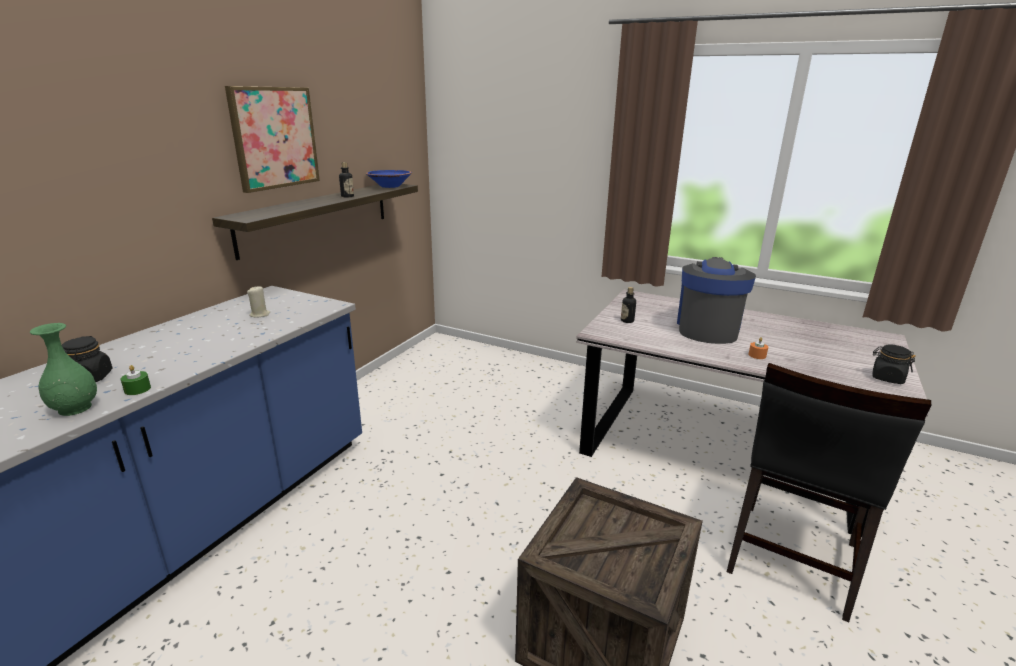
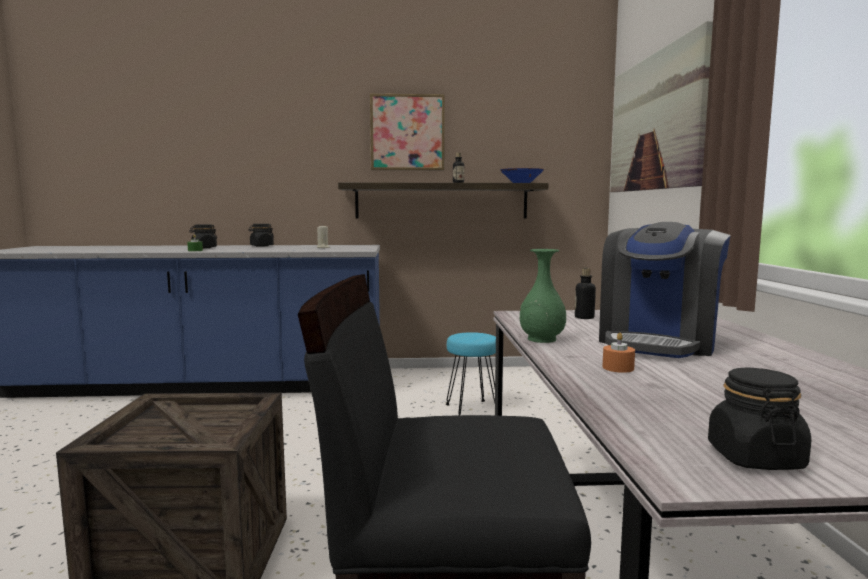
camera: 60 degrees right, 15 degrees down
(74, 408) = (168, 250): green vase -> green vase (541, 339)
(148, 339) = (261, 246): none -> black jar
(456, 415) = (472, 410): none -> turquoise stool
(512, 134) = (655, 122): none -> picture
(707, 328) = (658, 342): coffee machine -> coffee machine turned 135 degrees clockwise

